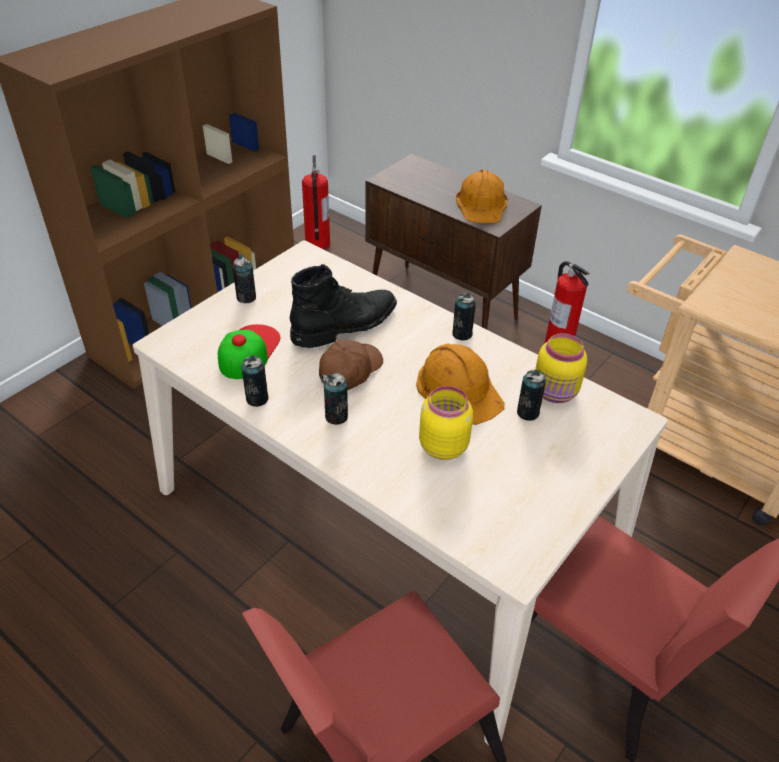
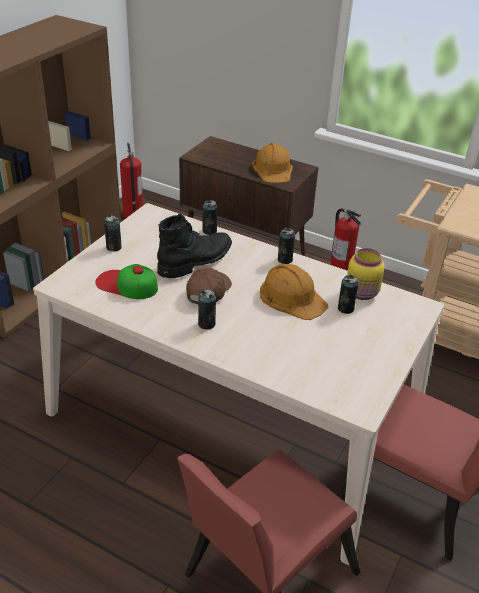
camera: 10 degrees left, 5 degrees down
(248, 351) = (126, 284): cap -> cap turned 75 degrees counterclockwise
(257, 399) = (143, 317): can -> can (209, 231)
(442, 445) = (290, 336): yellow jar -> none

